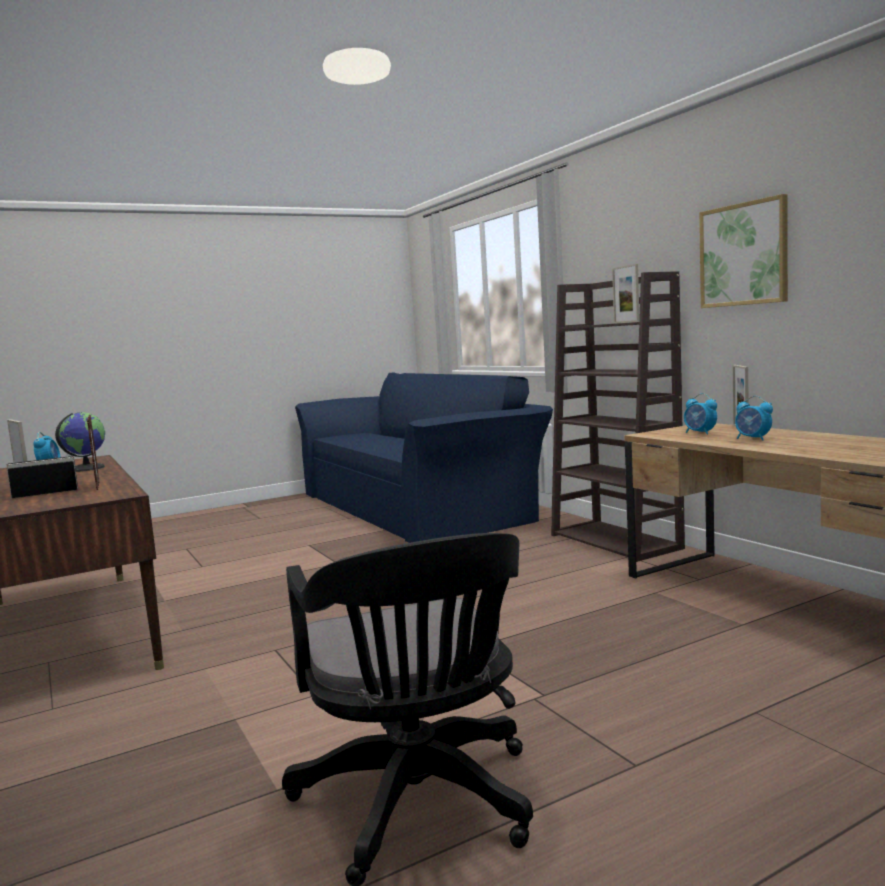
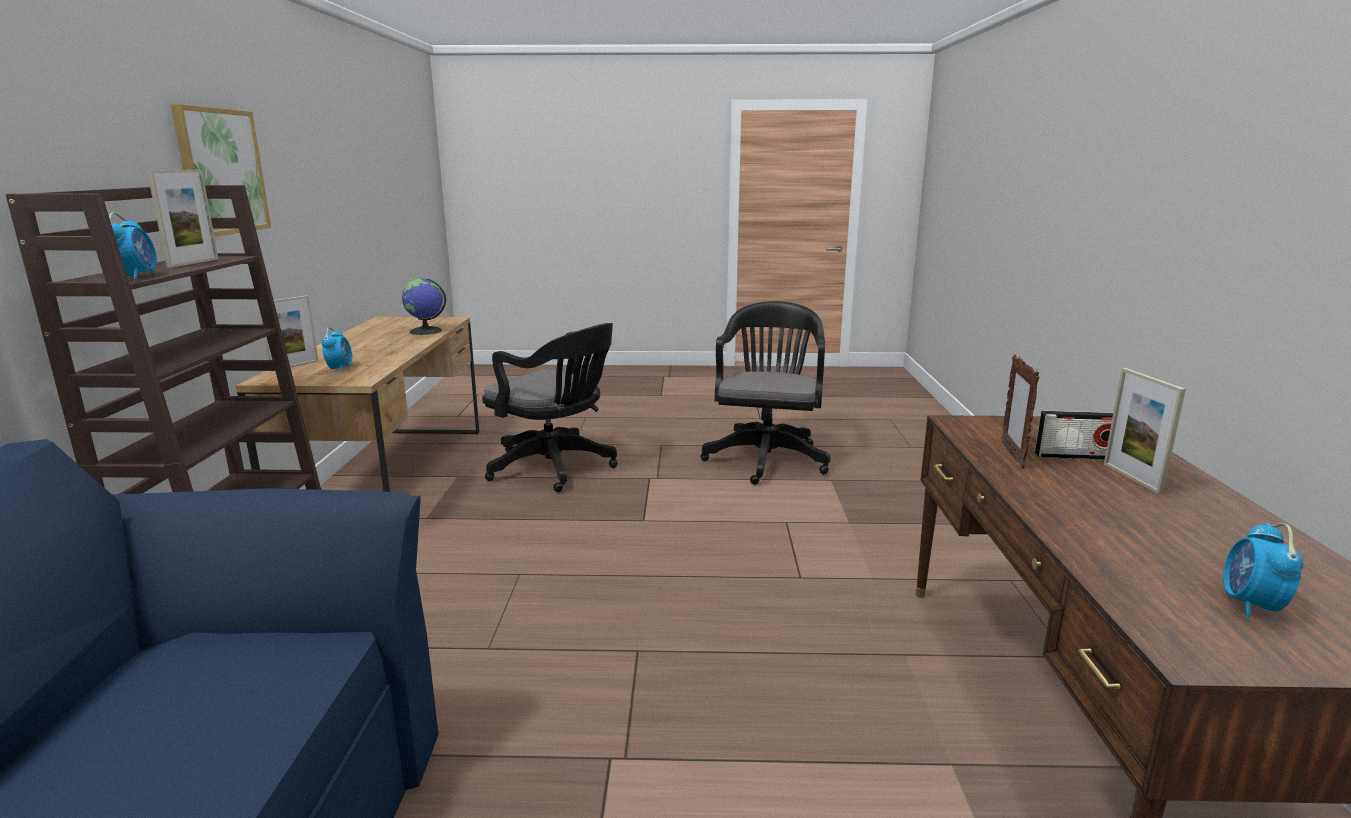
camera: 150 degrees left, 10 degrees up
(86, 468) = (1117, 553): globe -> globe (426, 331)
(677, 667) = (556, 468): none -> black office chair
(753, 439) = (369, 352): alarm clock -> alarm clock (136, 276)

